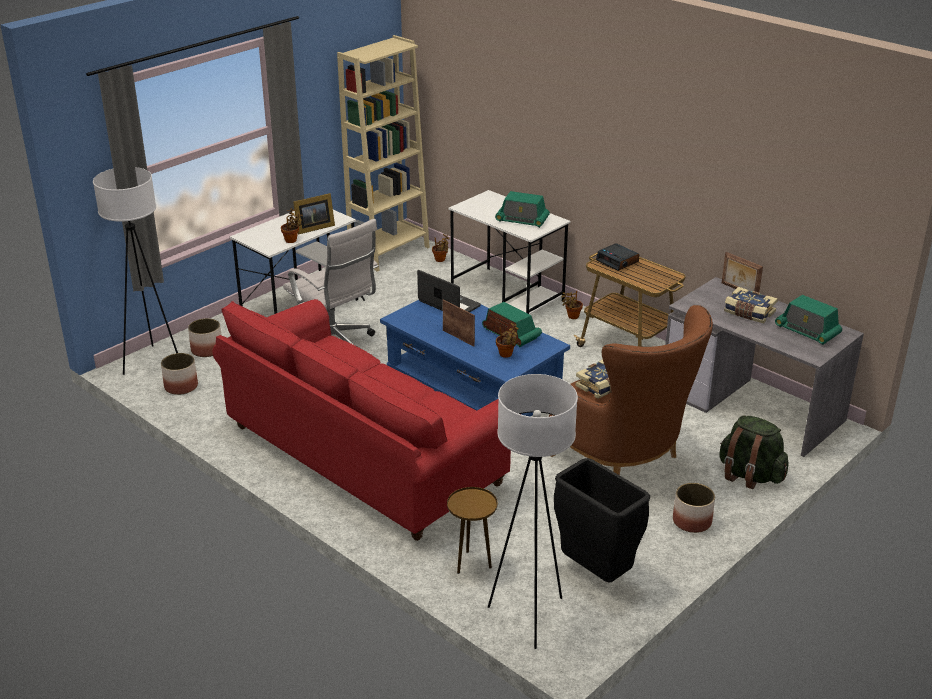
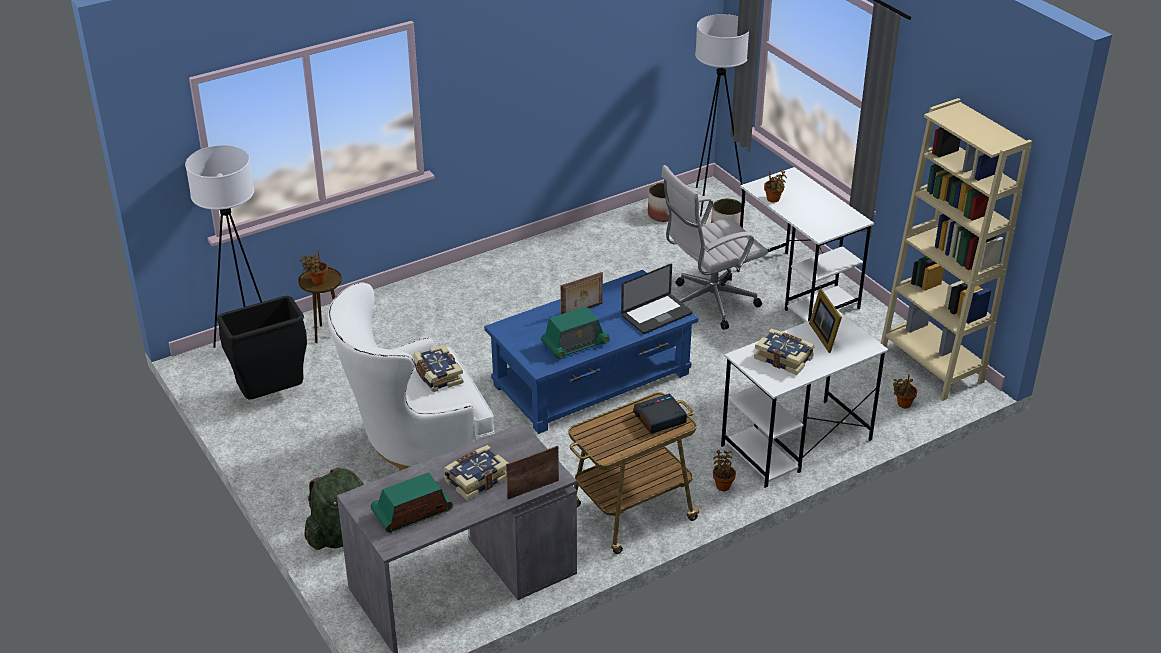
camera: 105 degrees right, 5 degrees up
(313, 228) = (800, 214): picture frame -> picture frame (825, 336)
(365, 455) = (505, 299): red sofa -> none
(506, 355) = (534, 334): potted plant -> potted plant (317, 281)
(522, 220) = (784, 358): radio -> book
(626, 460) = (415, 454): brown armchair -> white armchair
(691, 521) = (300, 471): planter -> none

